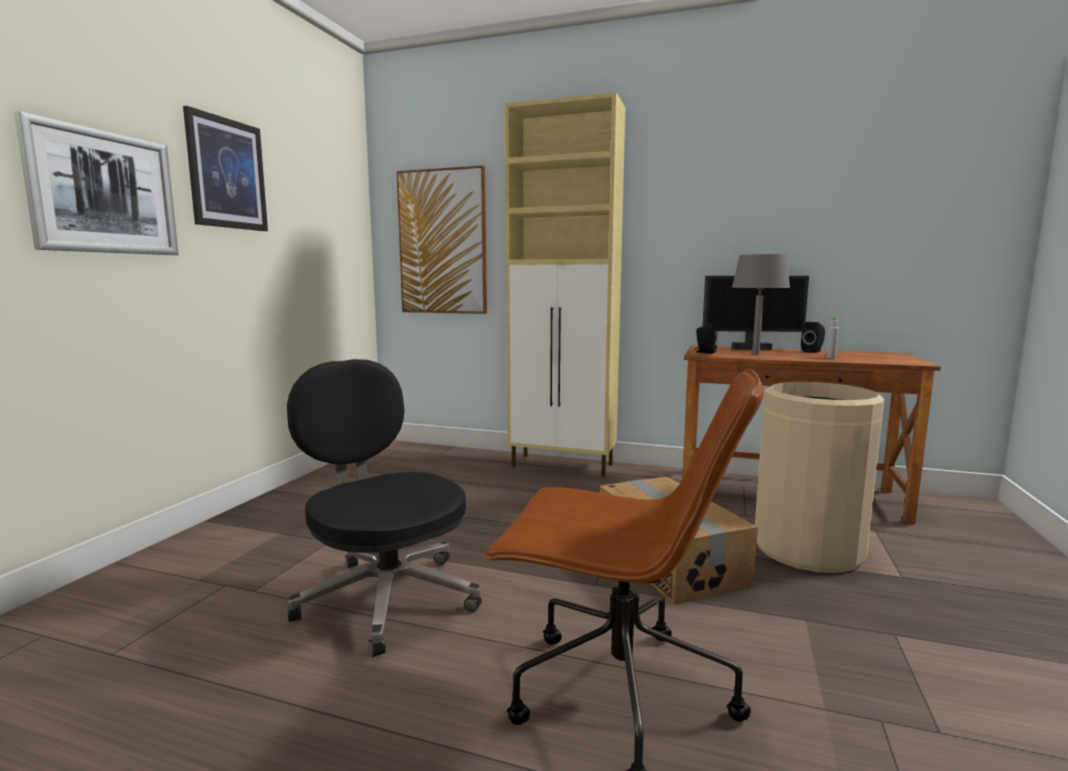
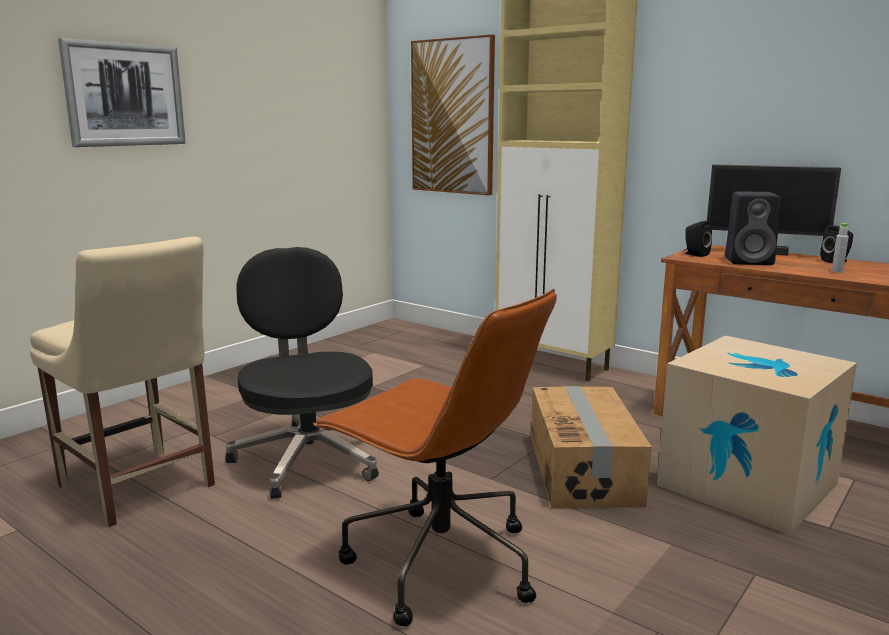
camera: 20 degrees right, 5 degrees up
(184, 680) = (139, 488): none -> beige chair
(227, 174) = (232, 64): picture -> none
(755, 354) = (750, 261): grey table lamp -> black speaker
(808, 549) = (747, 484): beige trash can -> cardboard box

